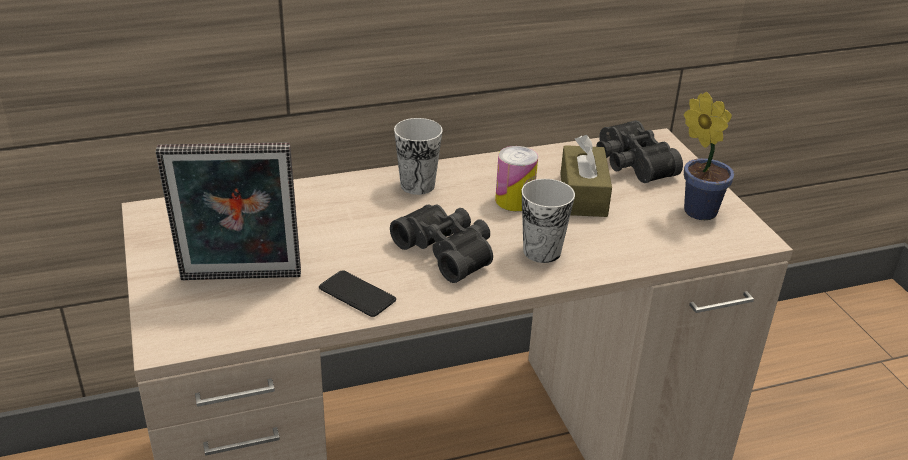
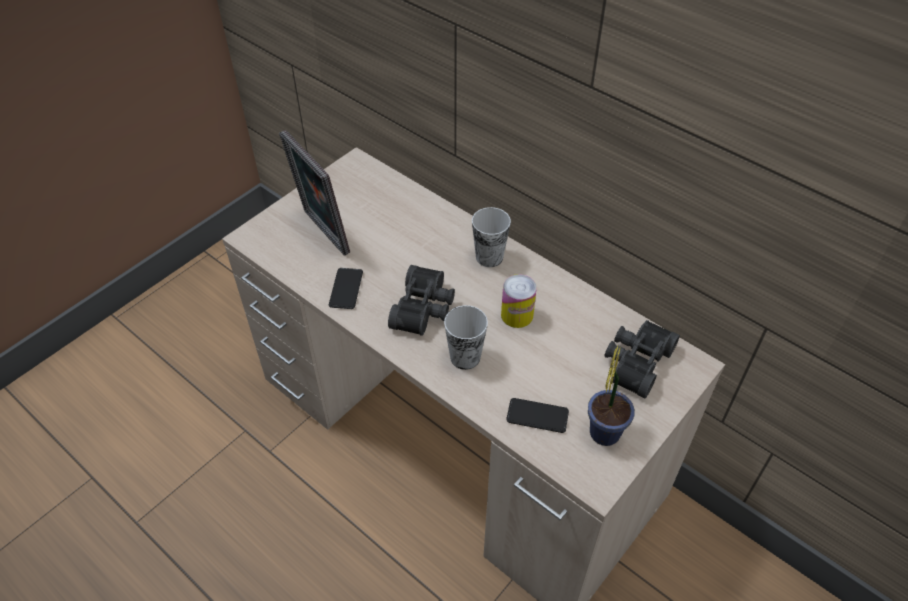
camera: 60 degrees right, 15 degrees up
(583, 195) = (561, 350): brown tissue box -> none
(653, 239) = (537, 416): none -> phone

